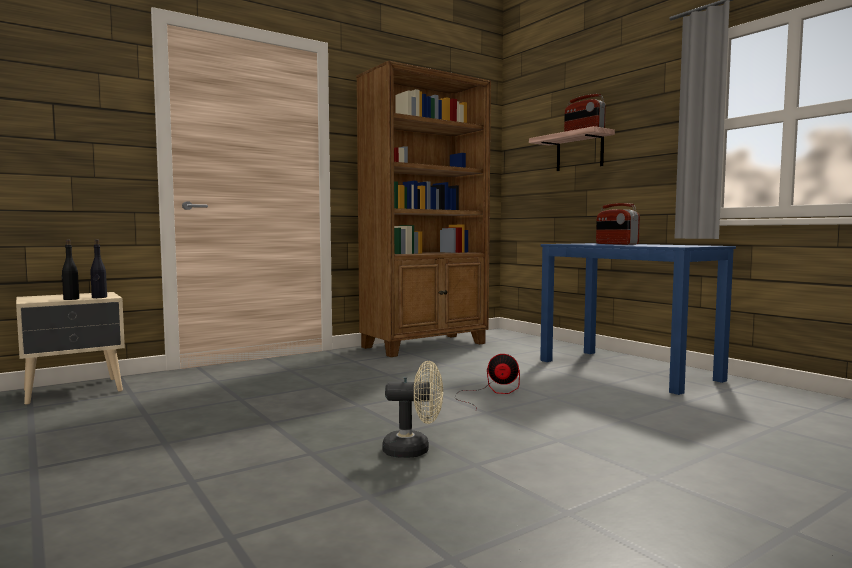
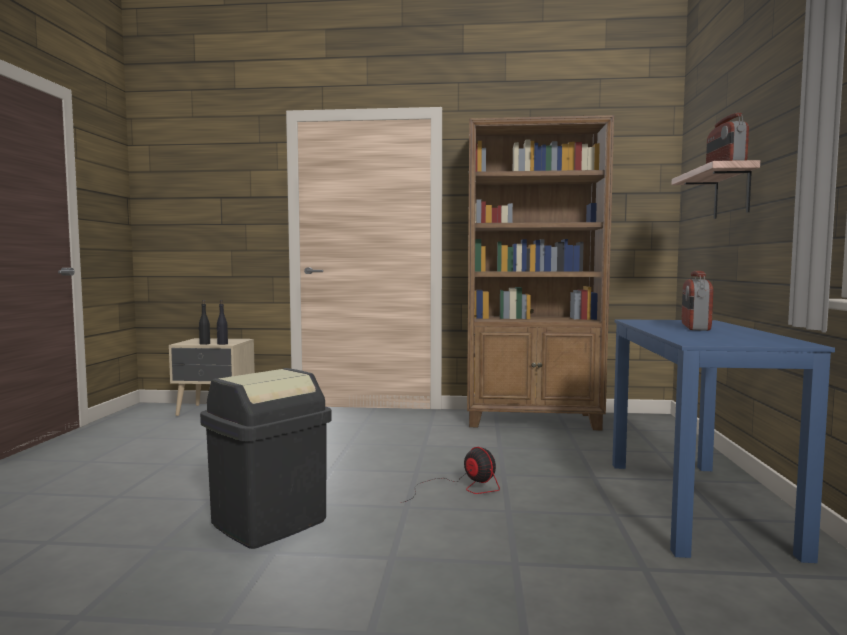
camera: 40 degrees right, 0 degrees up
(414, 450) = (269, 522): beige fan -> black trash can

